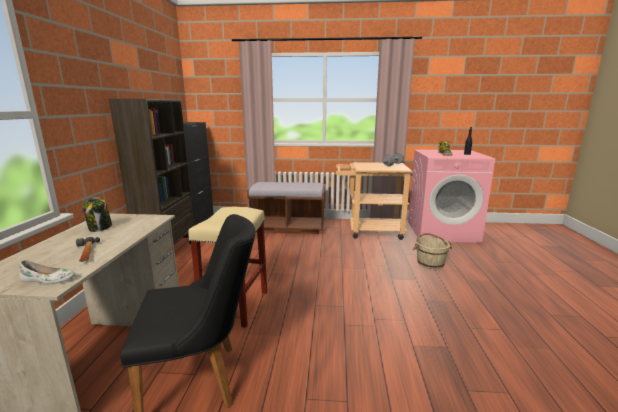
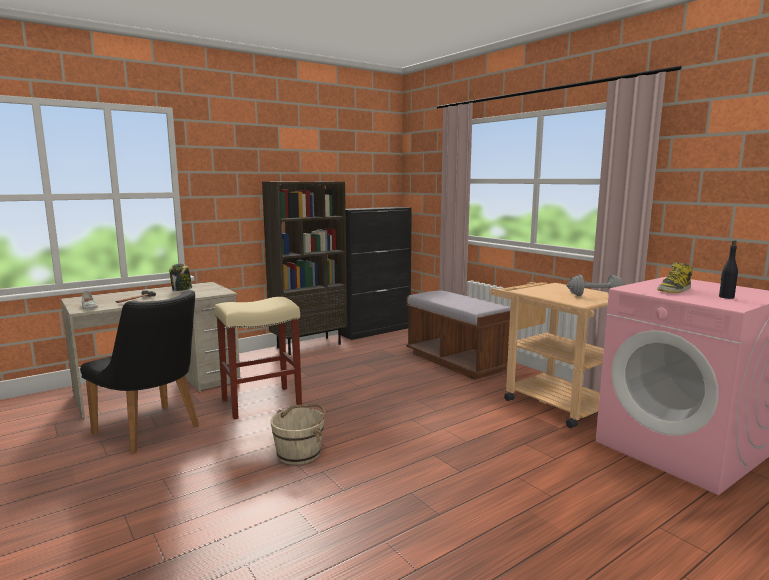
camera: 50 degrees right, 5 degrees down
(430, 263) = (532, 468): beige bucket -> beige bucket (299, 453)

